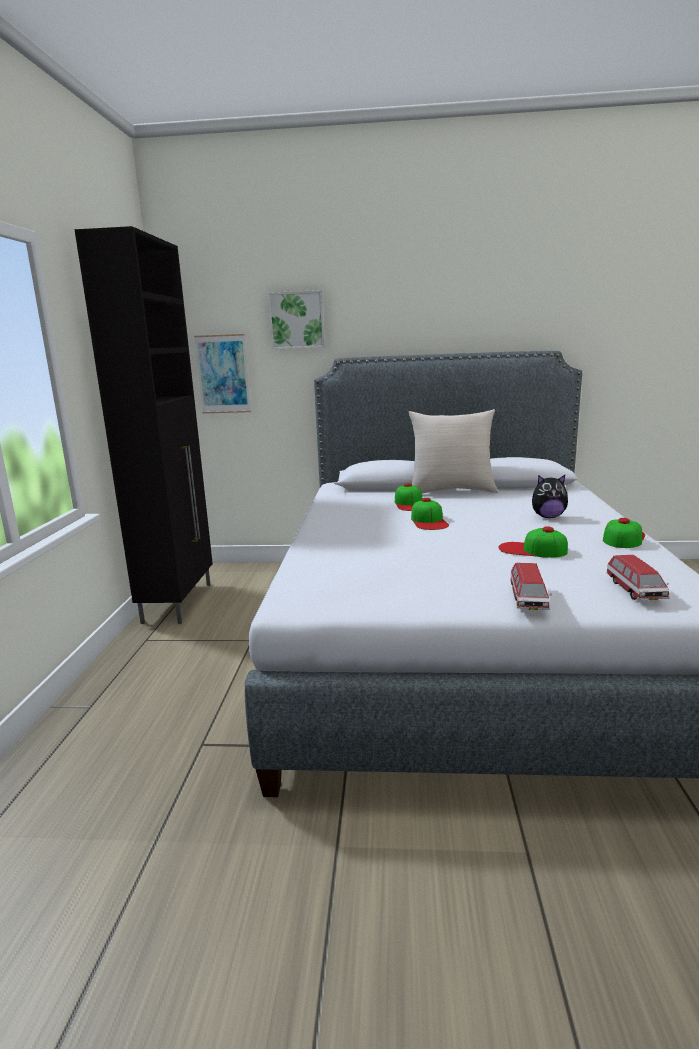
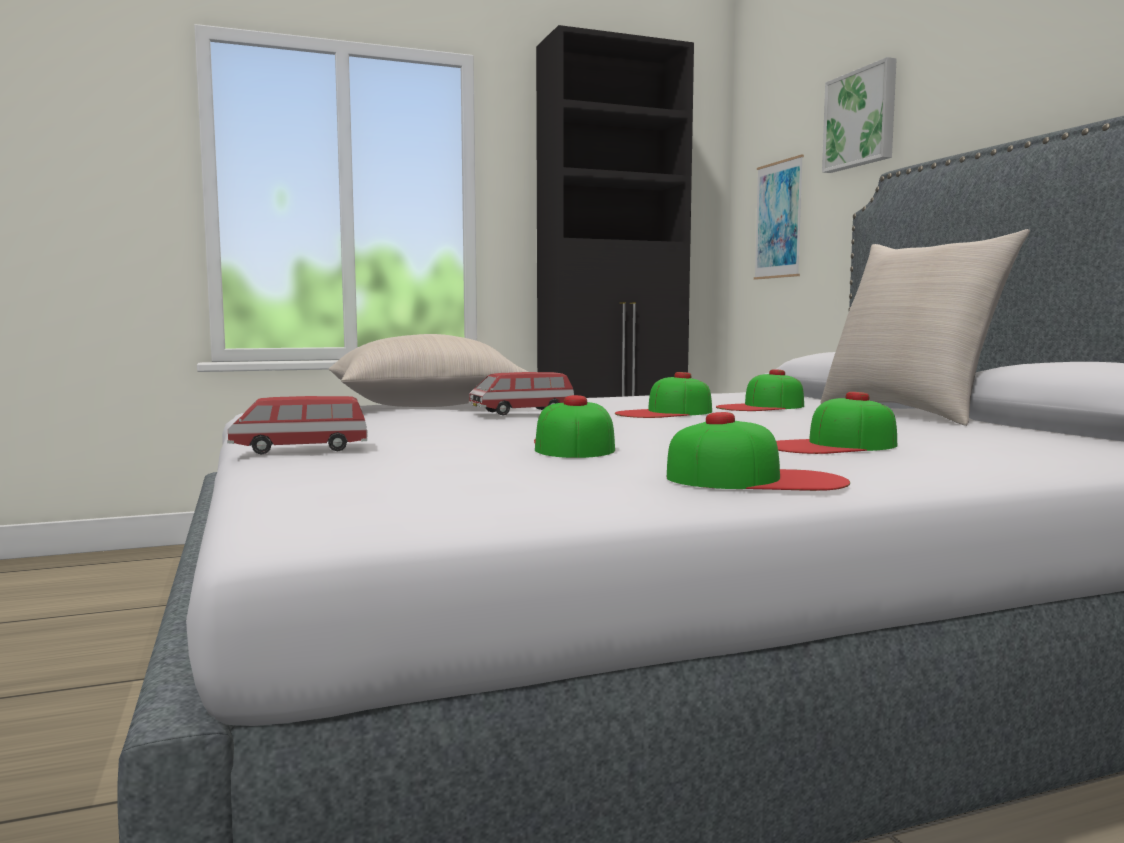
camera: 65 degrees right, 10 degrees down
(334, 562) = (425, 406): none -> beige pillow
(548, 517) = (832, 445): plush toy -> cap
(634, 590) = (366, 484): toy car -> toy car (521, 412)

